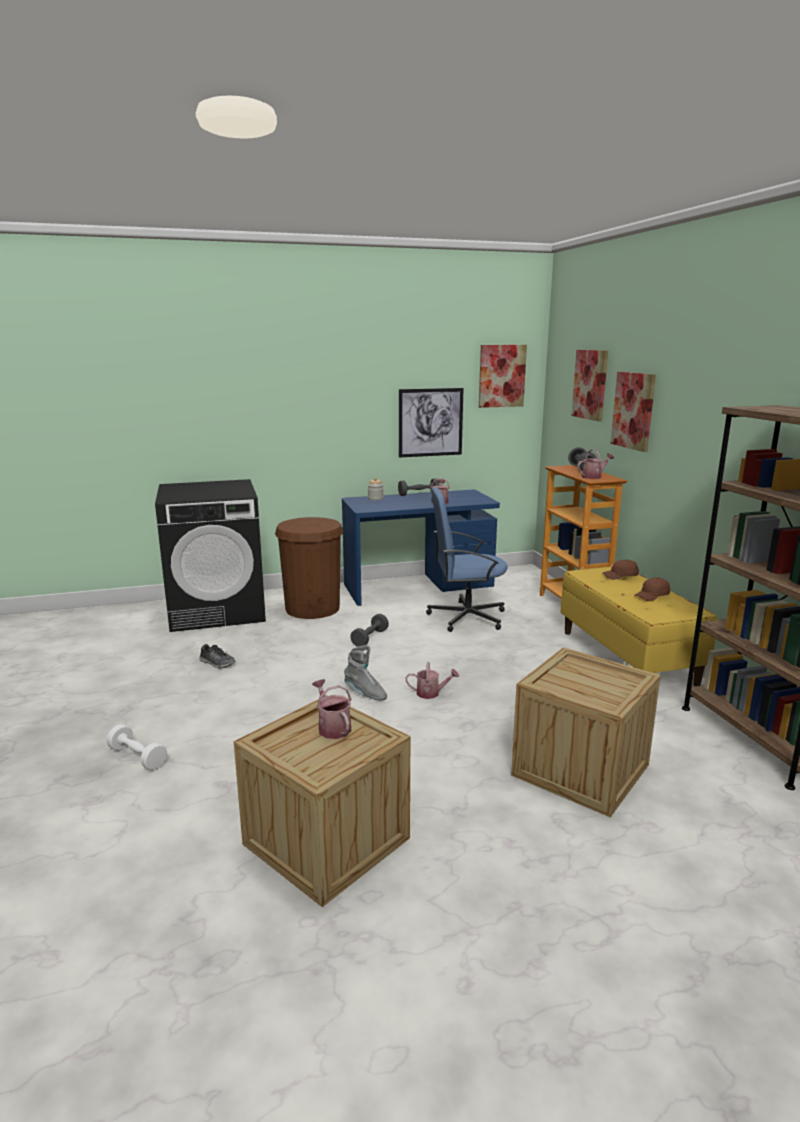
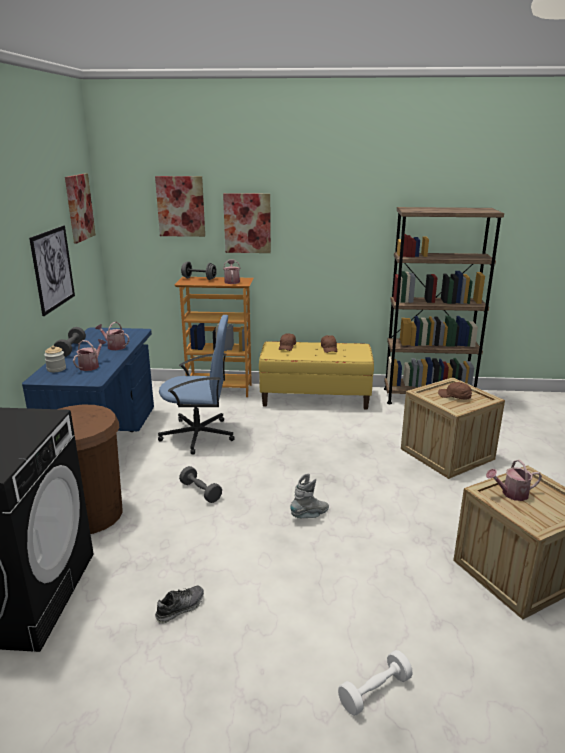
camera: 70 degrees left, 5 degrees up
(431, 693) = (326, 483): watering can -> watering can (91, 366)
(466, 617) = (199, 435): blue office chair -> blue office chair turned 105 degrees counterclockwise
(590, 682) = (454, 397): none -> brown cap

